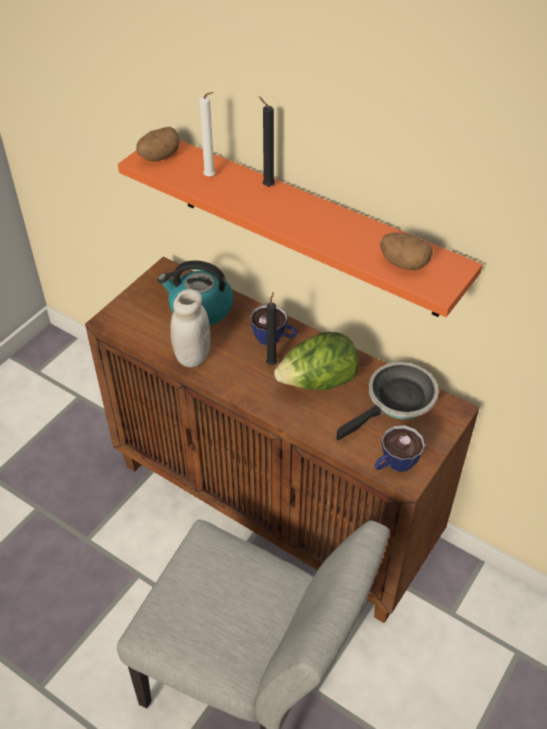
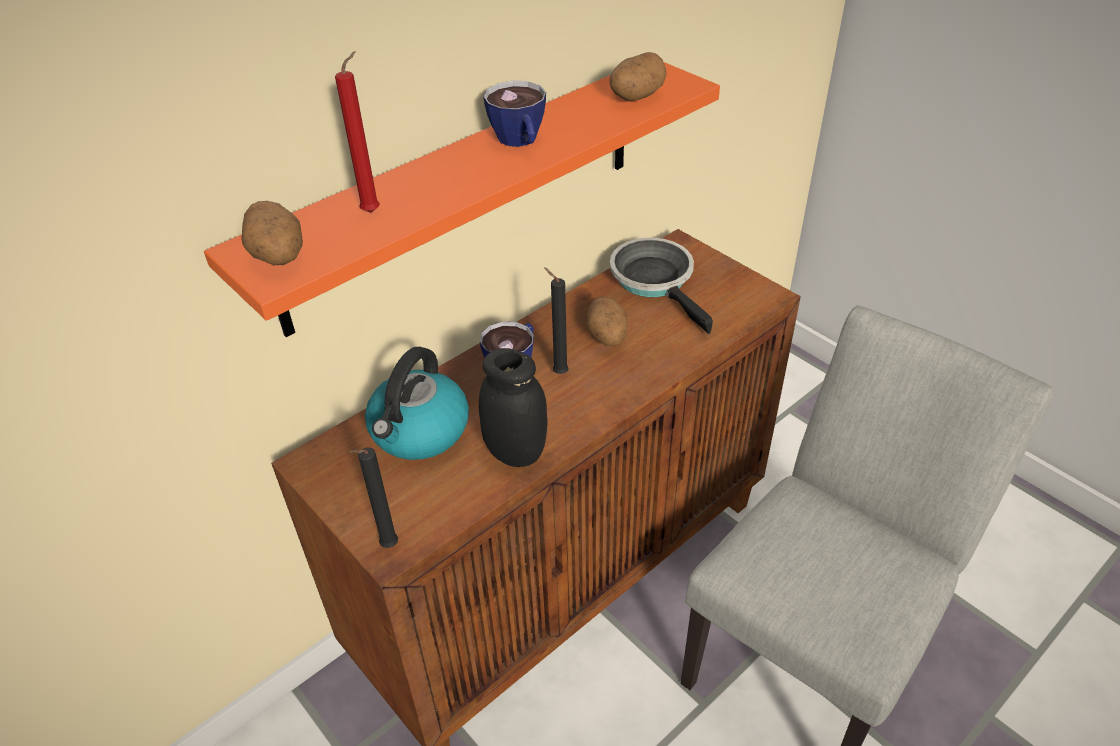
camera: 75 degrees left, 5 degrees down
(192, 356) = (516, 452): white jar -> black jar
(211, 177) = (373, 211): white candle -> red candle
(266, 186) = (426, 167): black candle -> black candle (387, 547)
(318, 382) = (607, 337): lettuce -> potato
(394, 464) = (748, 300): cup -> cup (520, 142)

